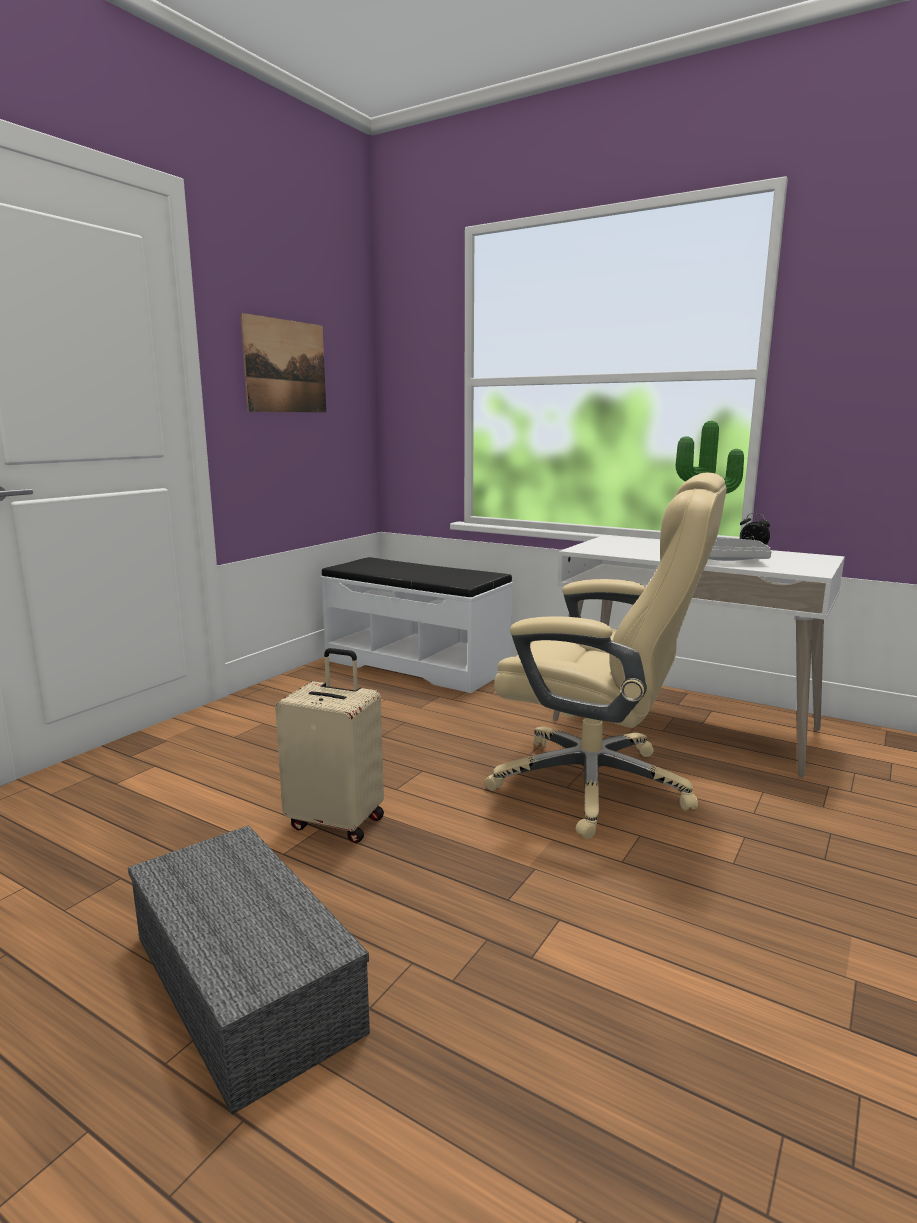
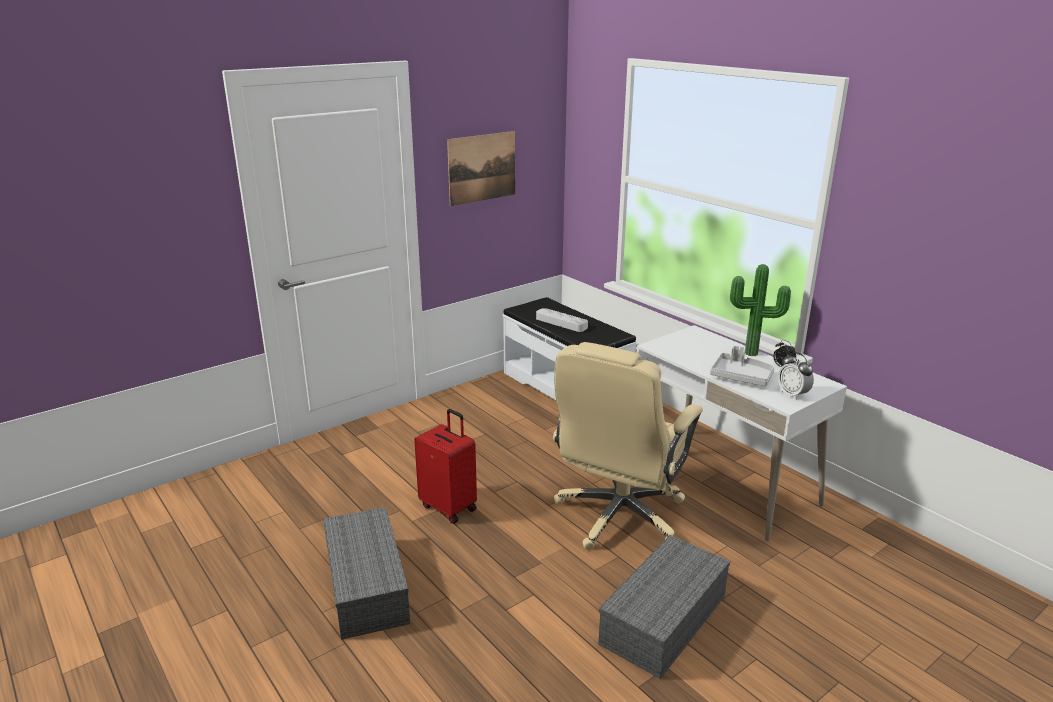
camera: 20 degrees right, 10 degrees up
(337, 821) = (449, 507): beige suitcase -> red suitcase
(409, 572) = (561, 323): none -> grey tray
(596, 785) = (619, 516): beige office chair -> beige office chair turned 75 degrees clockwise
(783, 909) = (664, 621): none -> grey storage box
(803, 565) = (792, 394): none -> alarm clock

